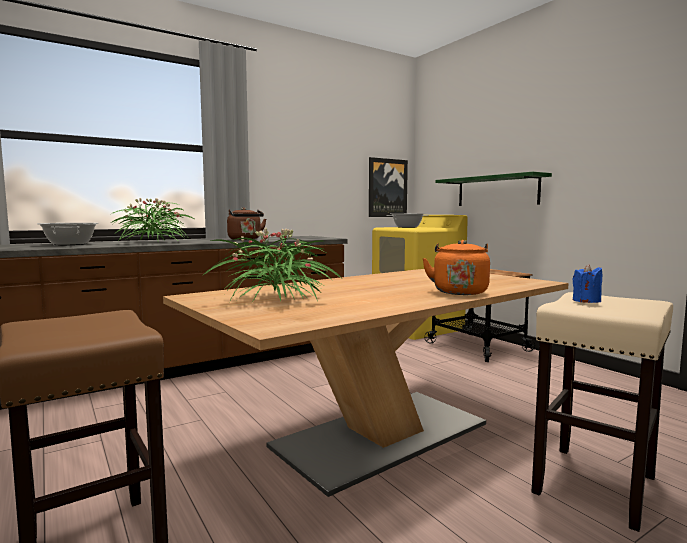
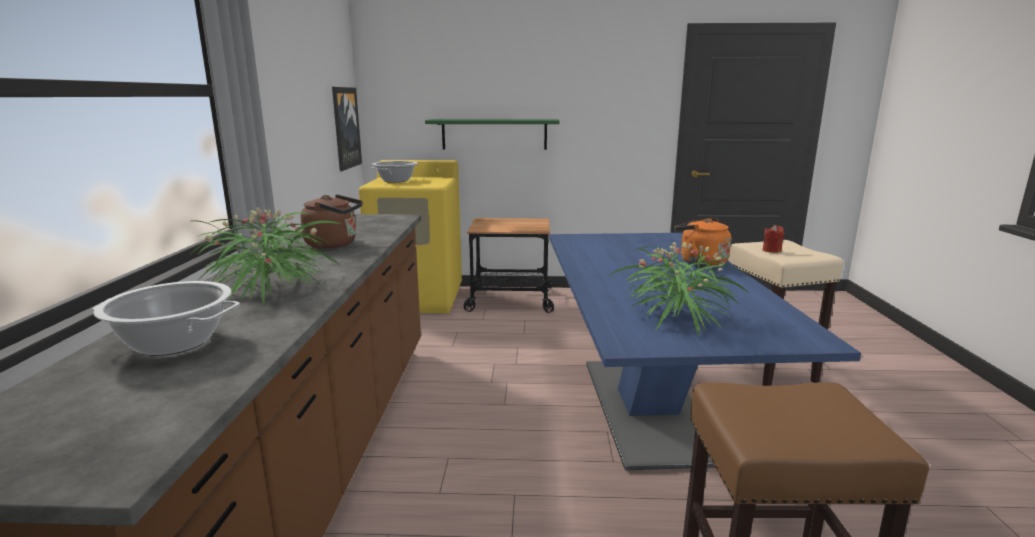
camera: 55 degrees left, 10 degrees up
(382, 436) = (648, 409): beige dining table -> blue dining table
(586, 301) = (771, 250): blue candle -> red candle

